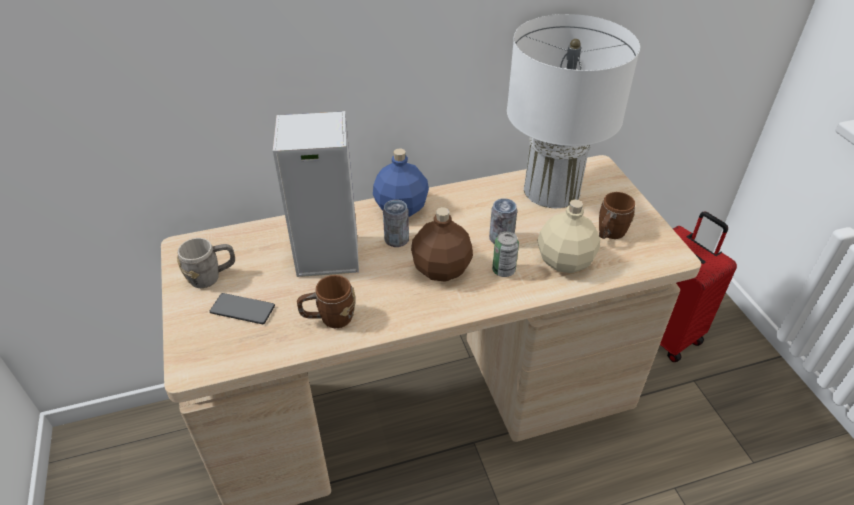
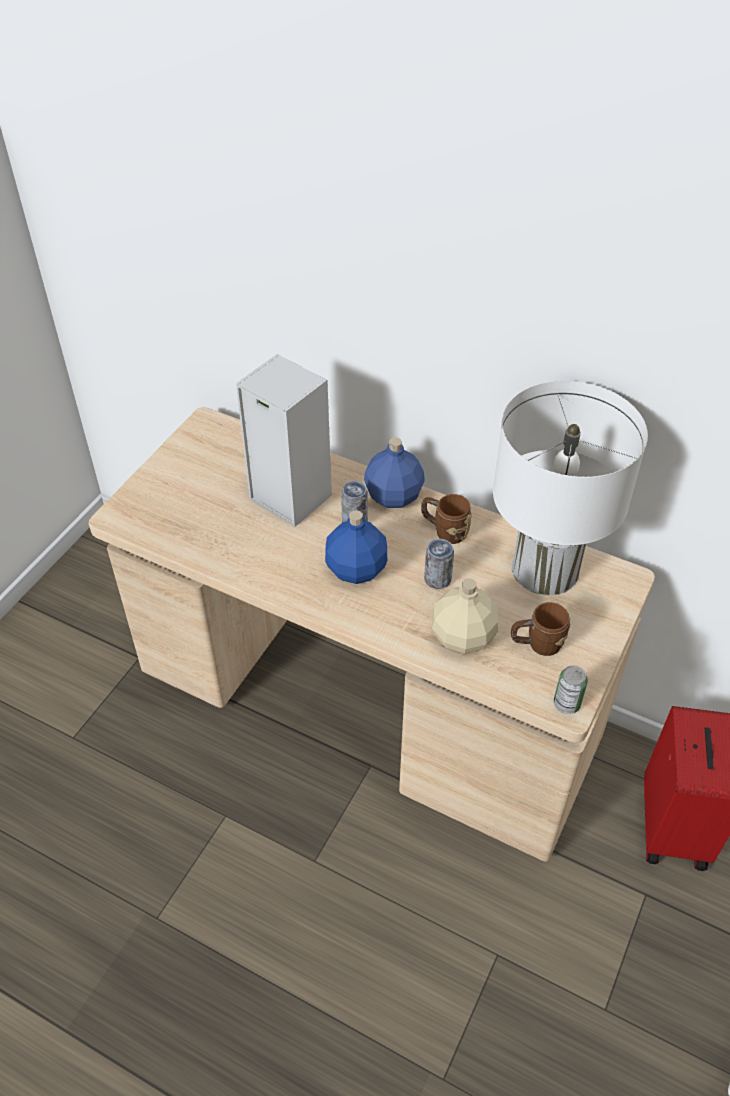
camera: 45 degrees right, 5 degrees up
(212, 276) = (198, 459): grey mug -> none
(242, 309) = (188, 498): phone -> none
(329, 319) = (232, 547): brown mug -> brown mug (444, 531)
(440, 268) = (356, 568): brown bottle -> blue bottle
(503, 270) = (401, 606): can -> can (566, 704)

